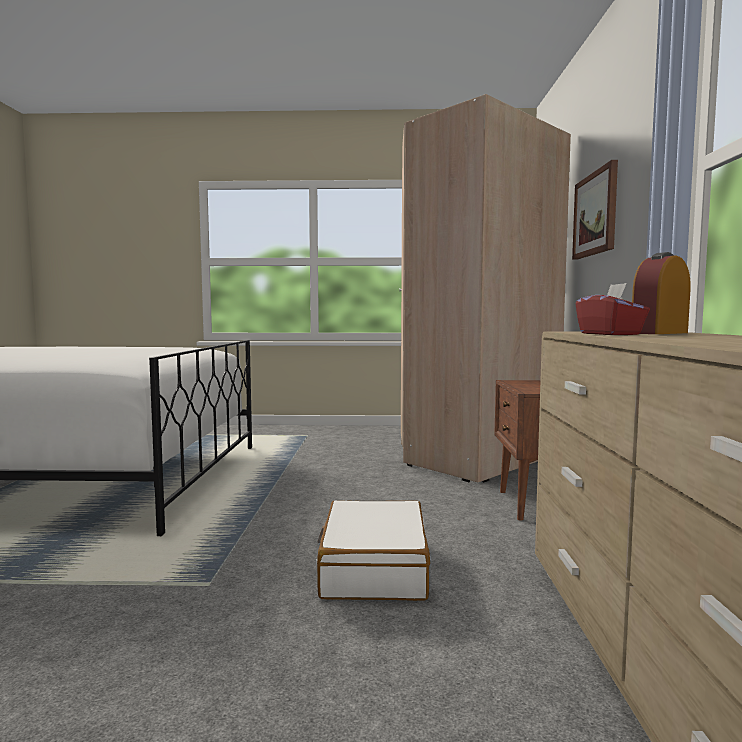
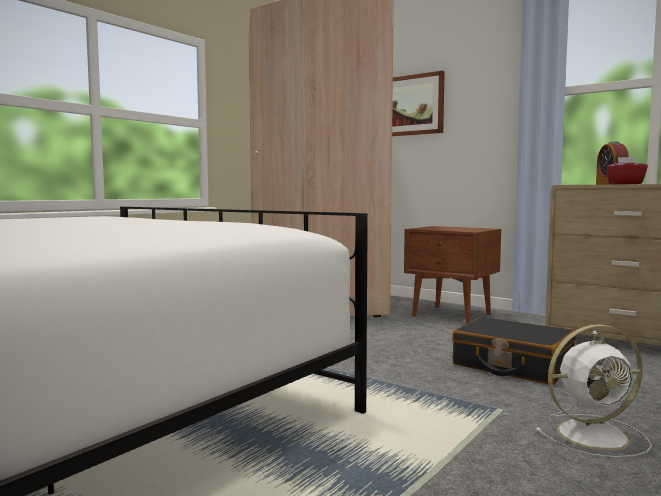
camera: 55 degrees left, 0 degrees up
(162, 643) = (595, 435): none -> white fan
(373, 568) = (512, 365): white suitcase -> black suitcase

